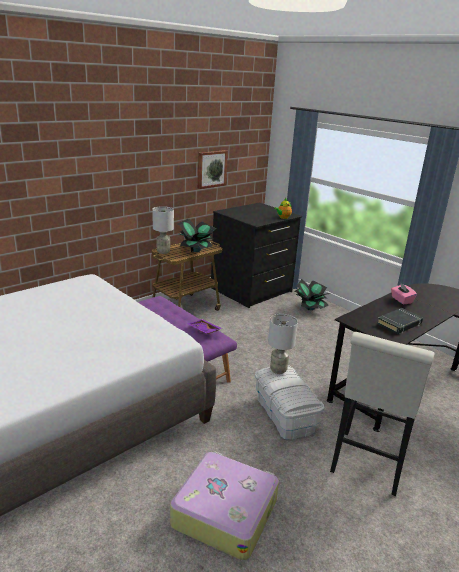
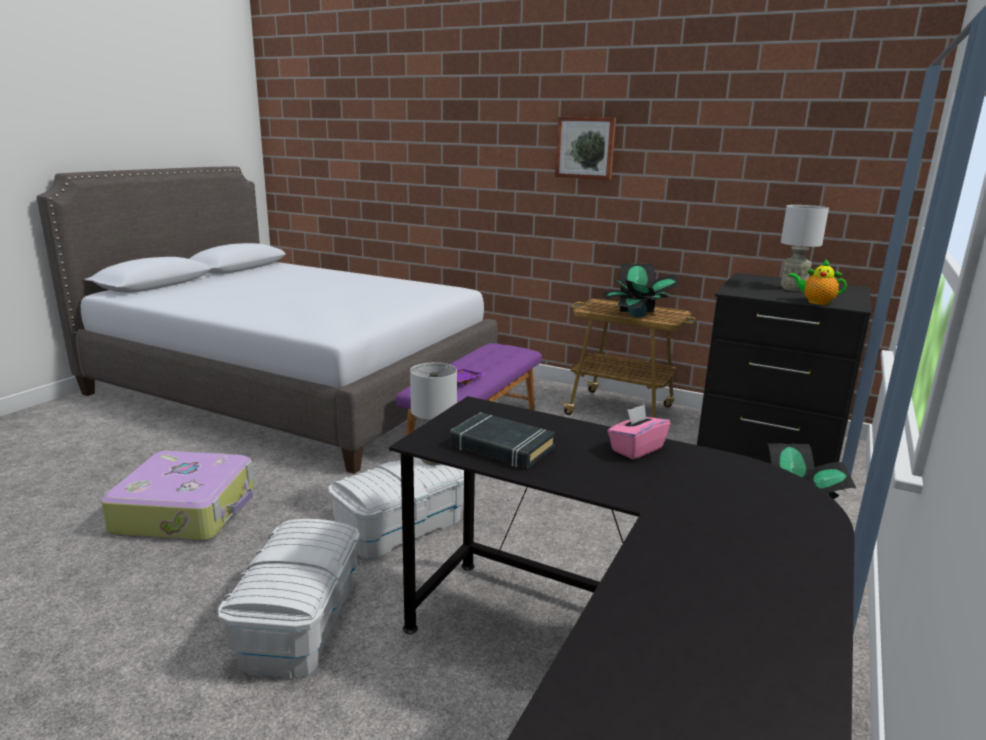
camera: 70 degrees right, 5 degrees down
(163, 252) = (596, 303): grey table lamp -> grey table lamp (792, 289)
(211, 169) = (747, 195): picture -> picture (585, 148)
(367, 466) = (299, 622): white stool -> white storage box

